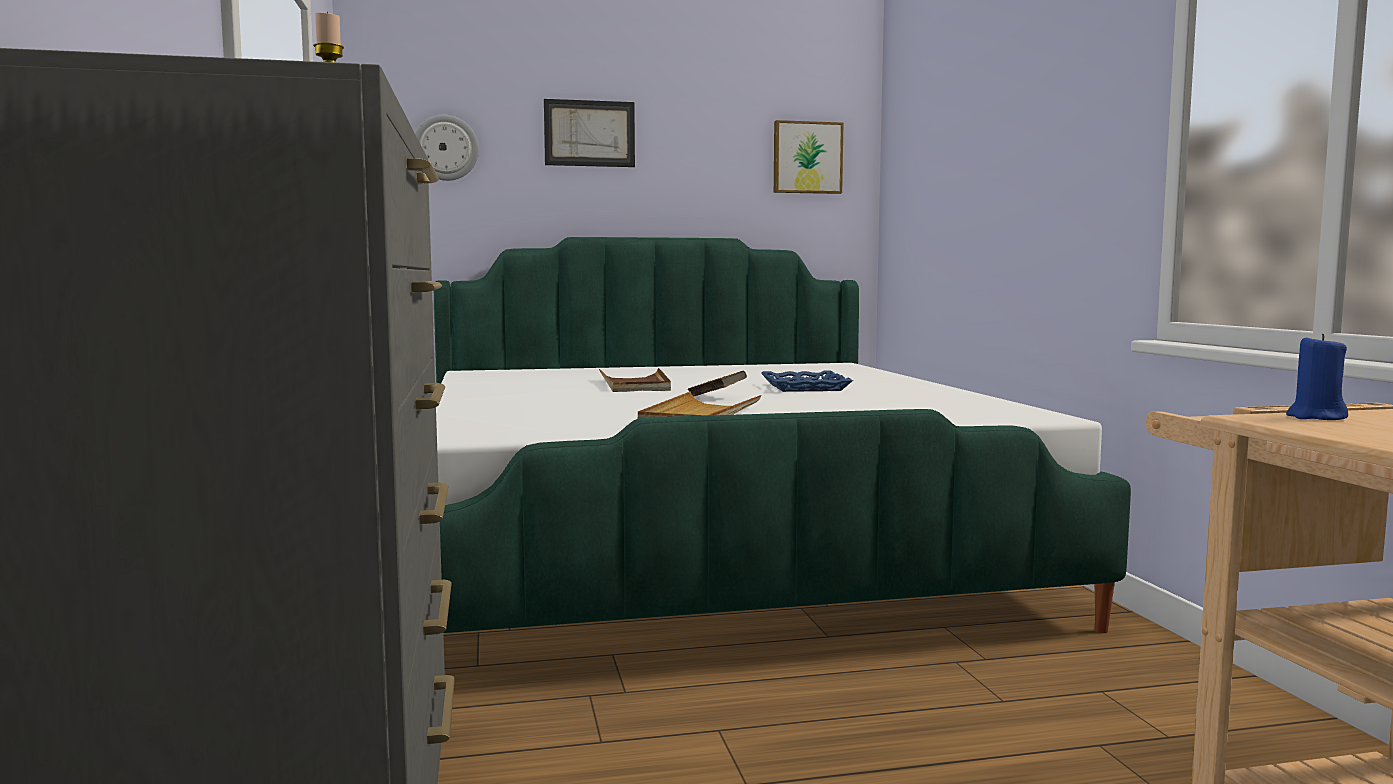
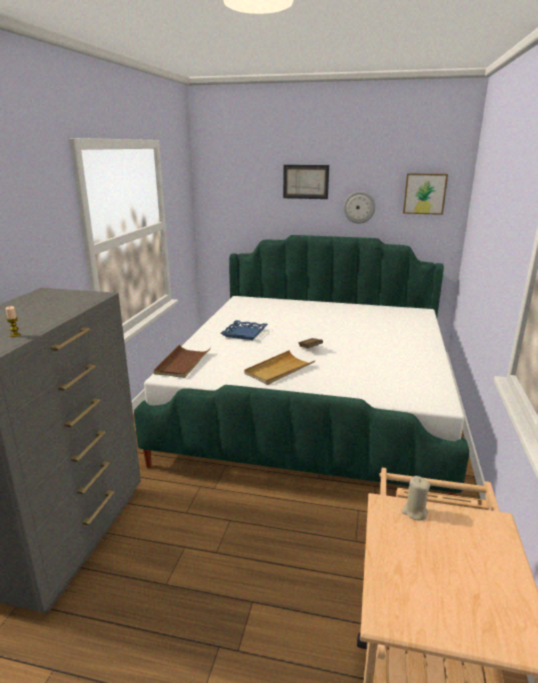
camera: 25 degrees right, 15 degrees up
(446, 148) = (238, 190): wall clock -> wall clock (359, 207)
(635, 385) = (291, 326): brown tray -> brown tray (182, 363)
(805, 387) = (366, 342): blue tray -> blue tray (245, 333)
(1315, 417) = (414, 512): blue candle -> beige candle

